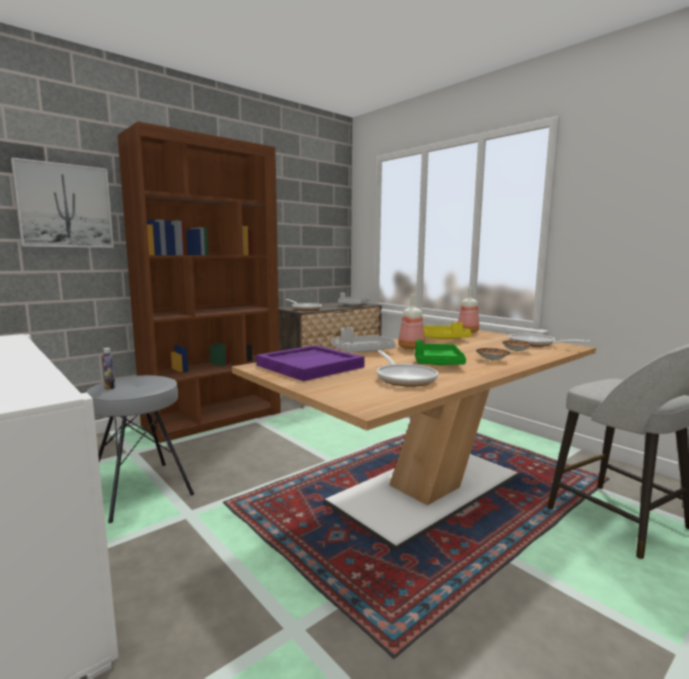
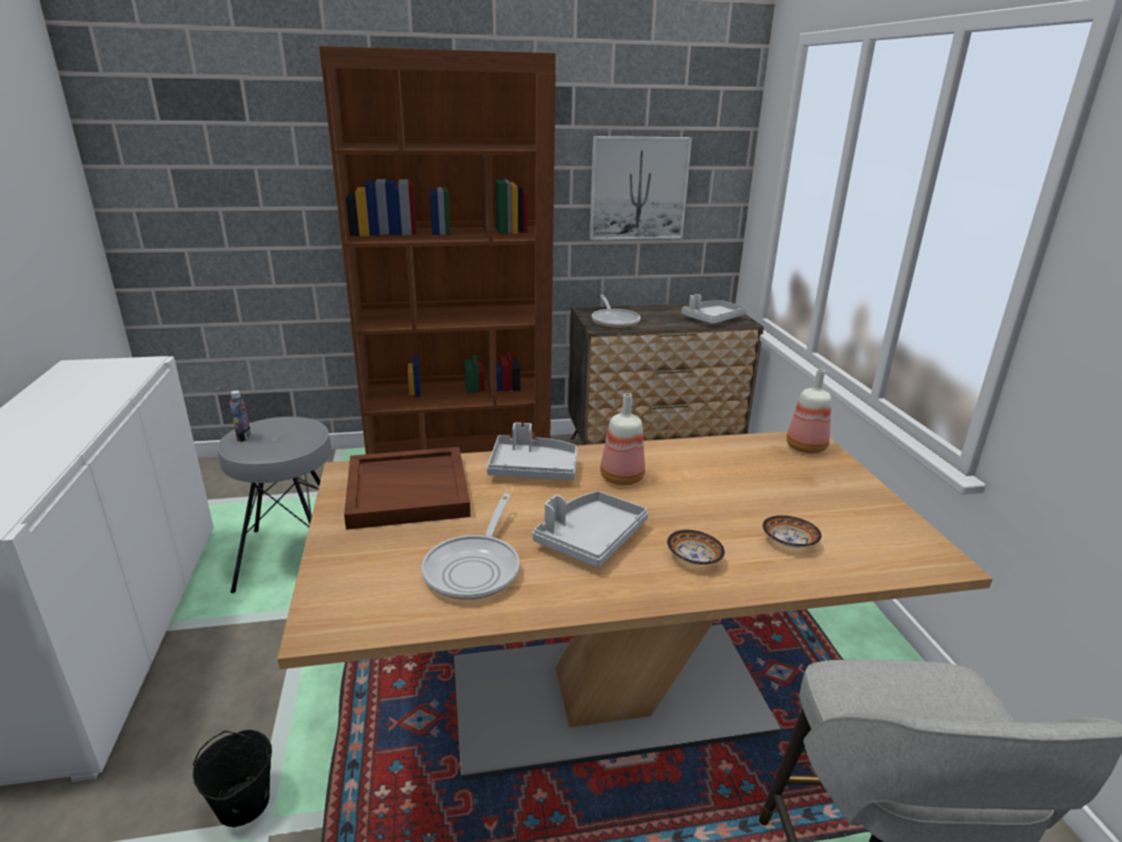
camera: 30 degrees right, 15 degrees up
(65, 206) = (269, 161): picture -> picture (638, 188)
(265, 624) = (243, 804): none -> black bucket
(310, 366) = (409, 491): purple tray -> brown tray
(437, 363) = (590, 538): green tray -> grey tray
(443, 338) = (721, 462): yellow tray -> none
(535, 344) = (870, 529): frying pan -> none

